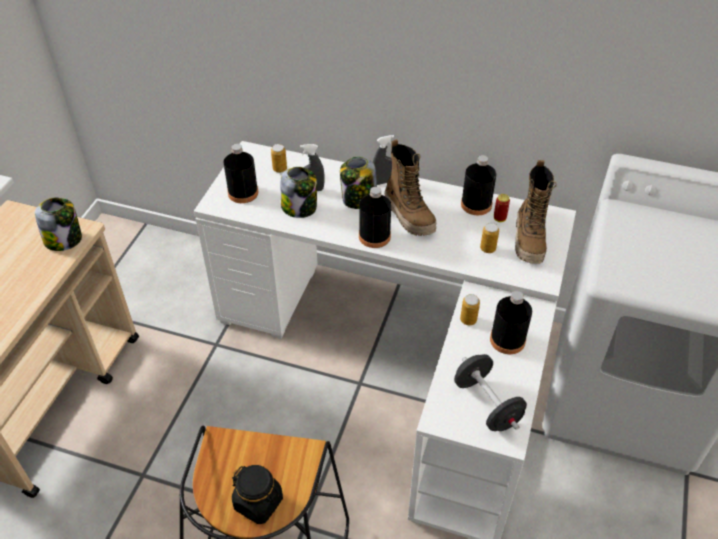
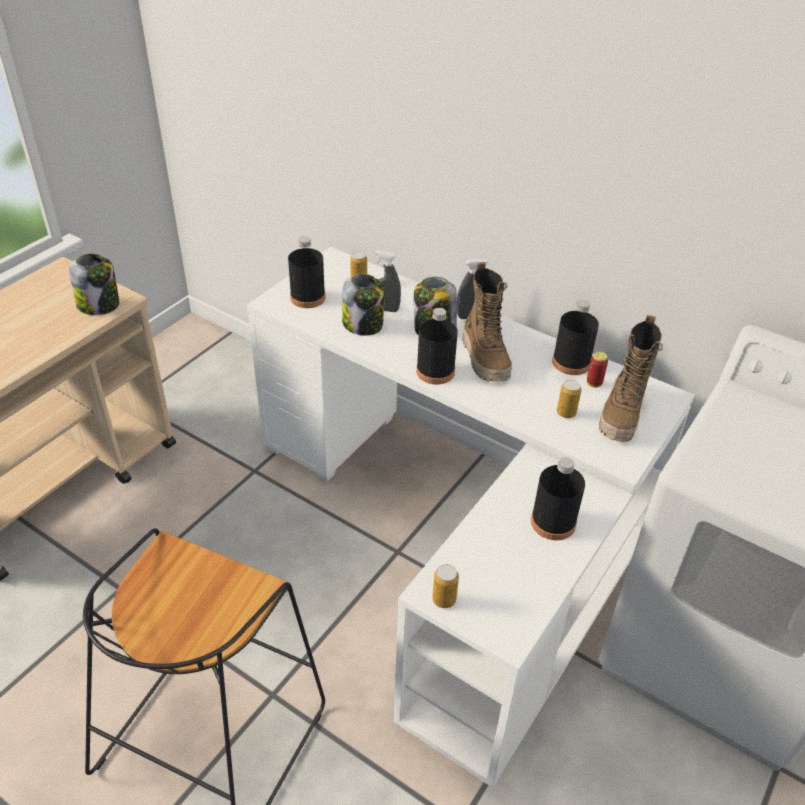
camera: 15 degrees right, 5 degrees down
(258, 503) = (179, 630): black jar -> none
(468, 320) = (513, 488): can -> can (444, 600)
(487, 404) = (497, 590): black dumbbell -> none

